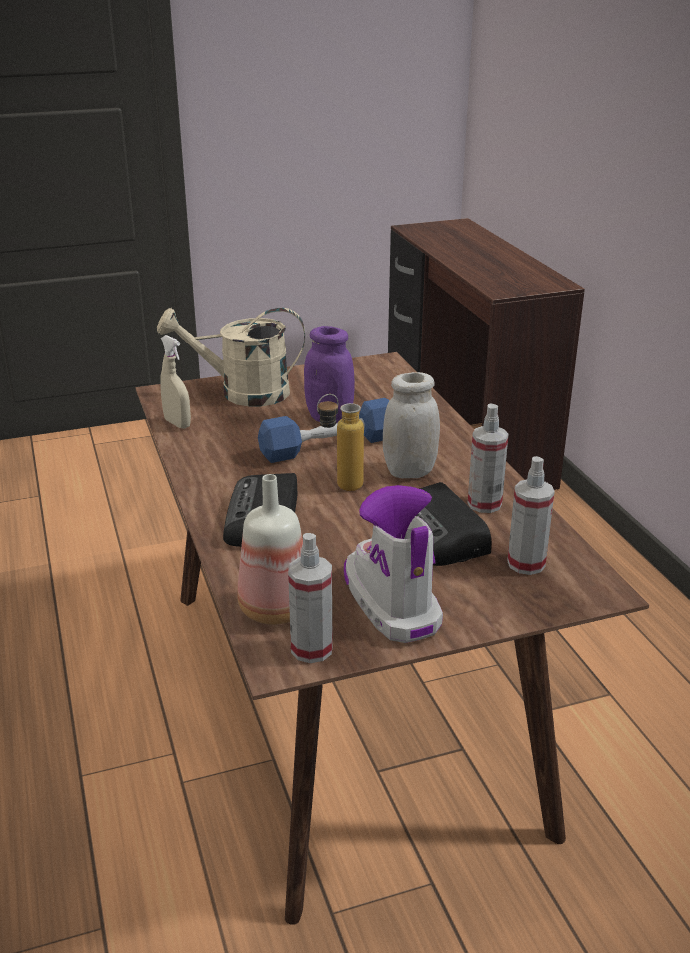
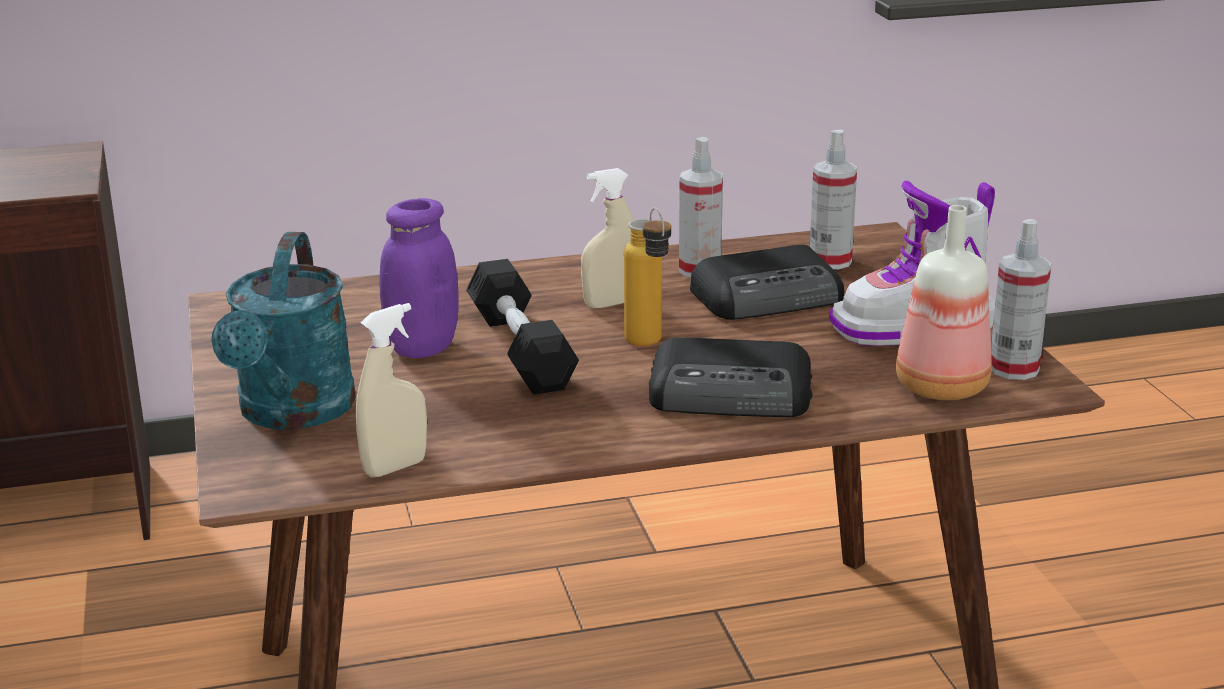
camera: 85 degrees left, 5 degrees down
(242, 393) = (292, 413): beige watering can -> turquoise watering can
(330, 446) = (520, 349): blue dumbbell -> black dumbbell
(409, 471) = (610, 304): white jar -> beige spray bottle

